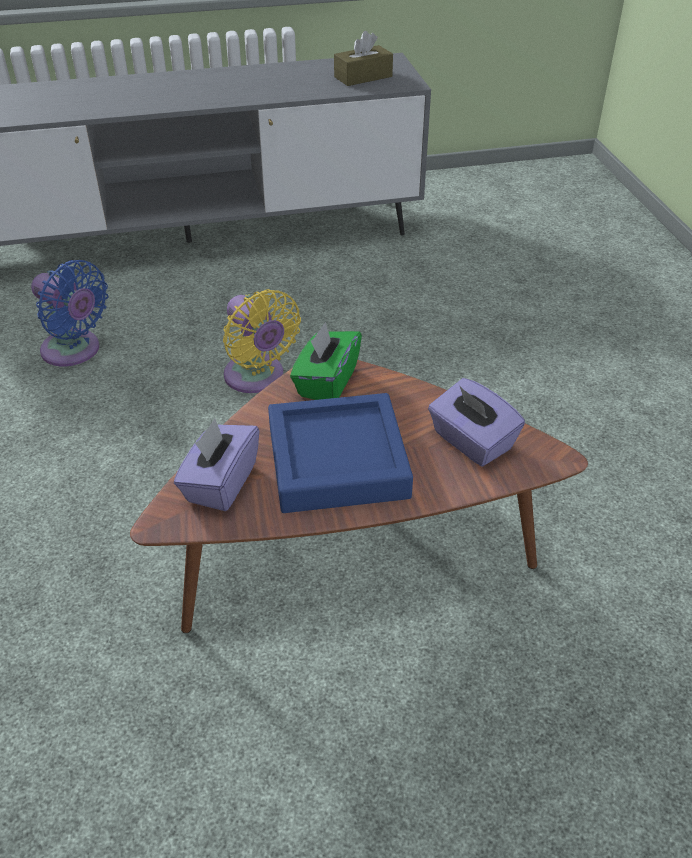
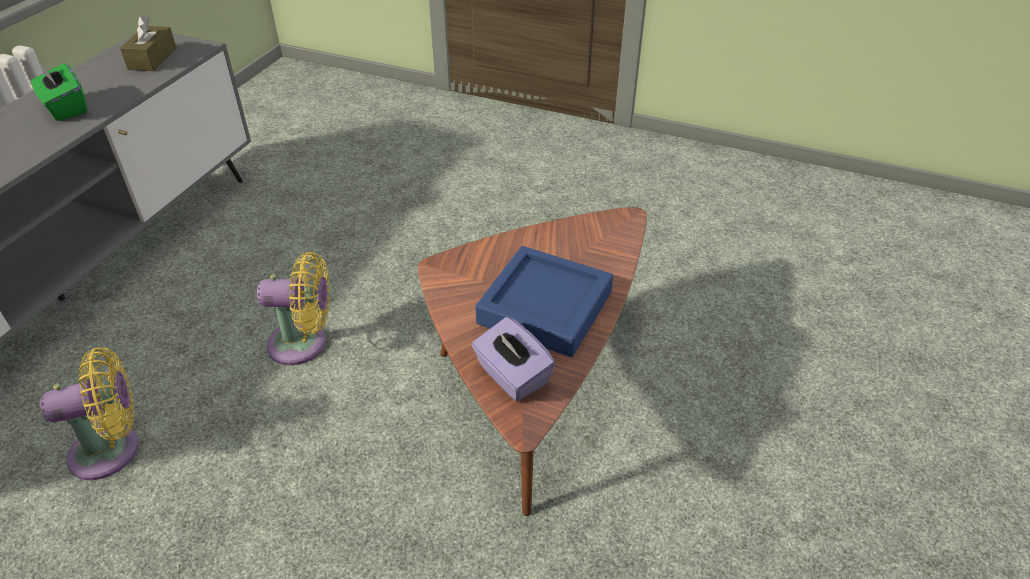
camera: 55 degrees left, 0 degrees up
(75, 351) = (112, 450): blue fan -> yellow fan
(326, 382) = (457, 275): green tissue box -> green tissue box (66, 108)
(471, 442) = (583, 242): purple tissue box -> none

